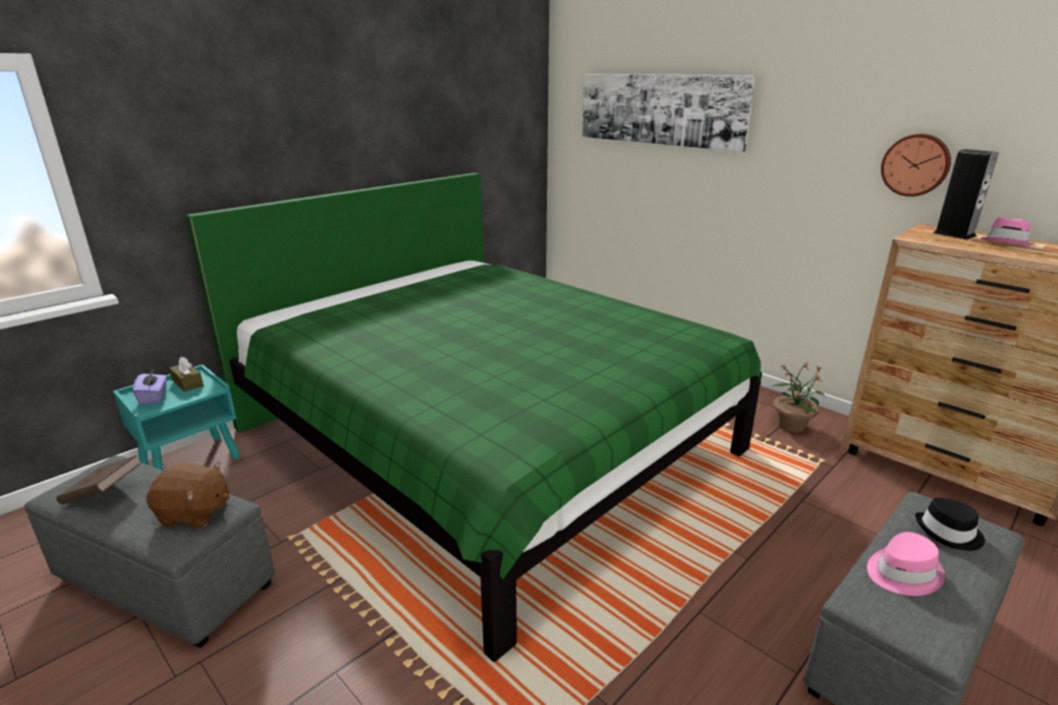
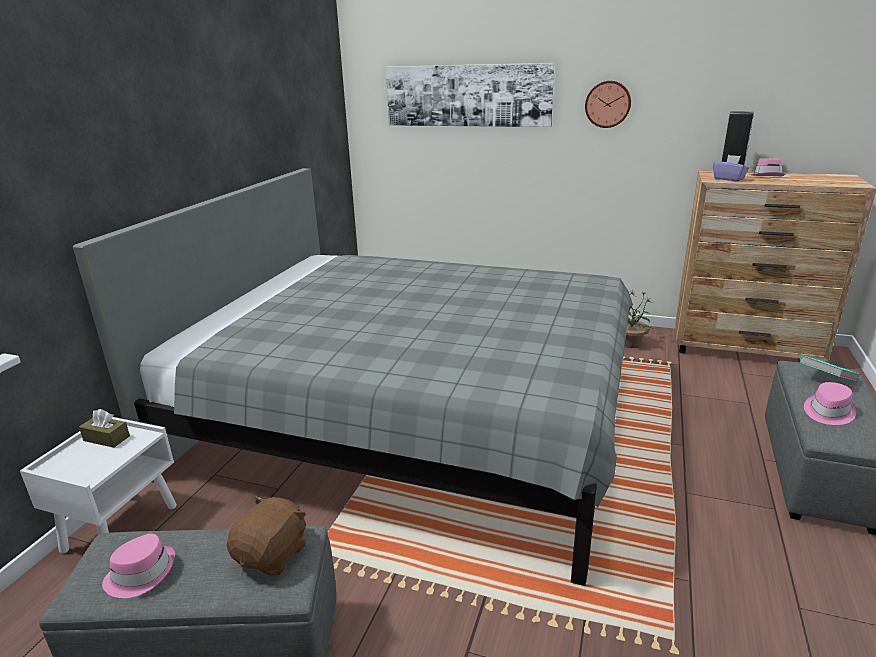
camera: 25 degrees left, 0 degrees up
(104, 494) = (141, 573): brown book -> pink hat
(154, 397) = (82, 463): purple tissue box -> purple tissue box (728, 179)
(192, 462) = (121, 527): turquoise nightstand -> white nightstand
(195, 513) = (273, 554): brown plush toy -> brown plush toy turned 45 degrees counterclockwise
(485, 440) = (412, 418): green bed -> grey bed
(916, 165) = (690, 126): wall clock -> wall clock (608, 104)
(949, 533) = (826, 379): black hat -> turquoise book

